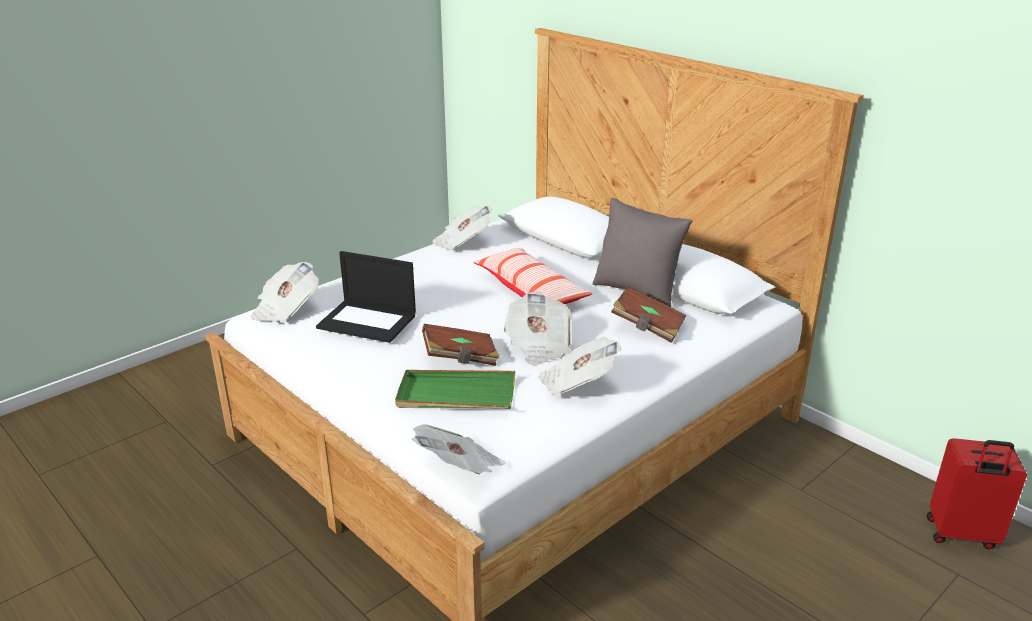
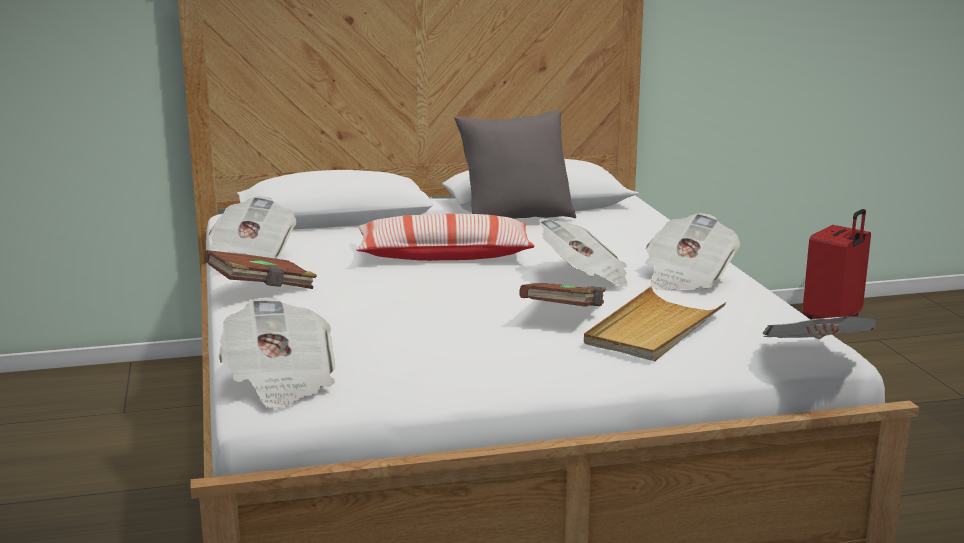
camera: 60 degrees left, 10 degrees down
(368, 321) = (412, 335): laptop -> none
(456, 394) = (653, 330): green tray -> beige tray
(647, 327) = (603, 232): brown book -> brown book (262, 289)

